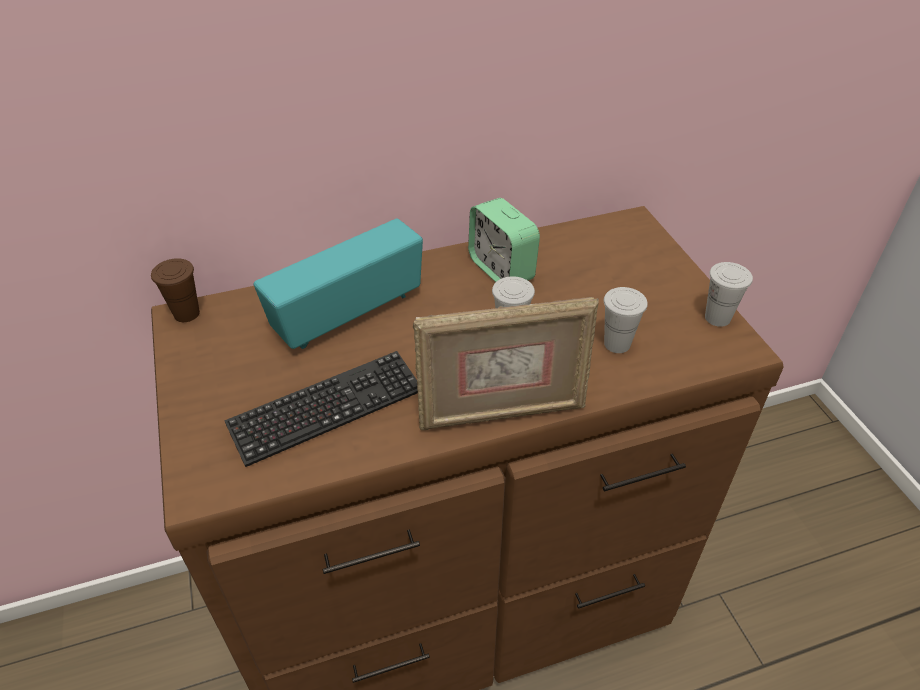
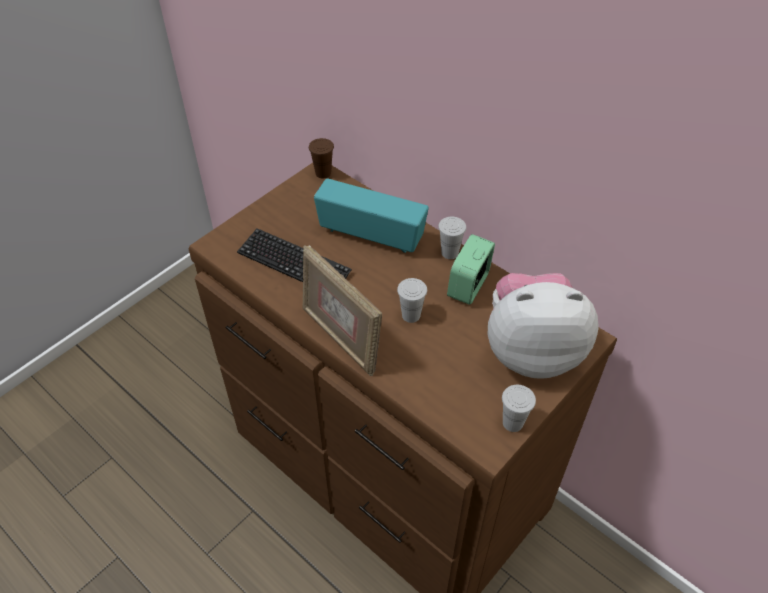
camera: 60 degrees right, 5 degrees up
(617, 344) = (441, 373): white cup -> white cup (449, 253)
(626, 264) = (531, 350): none -> plush toy

